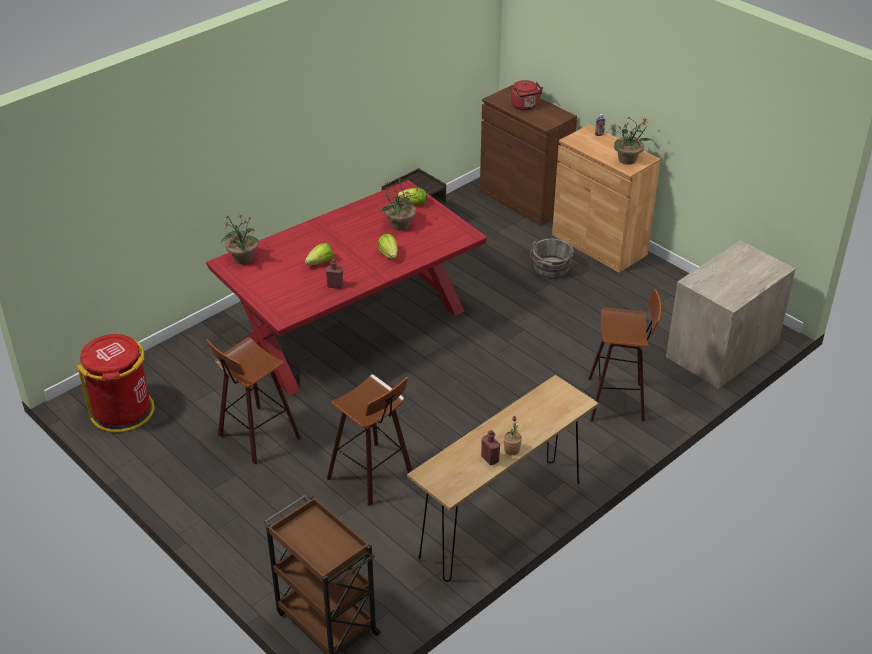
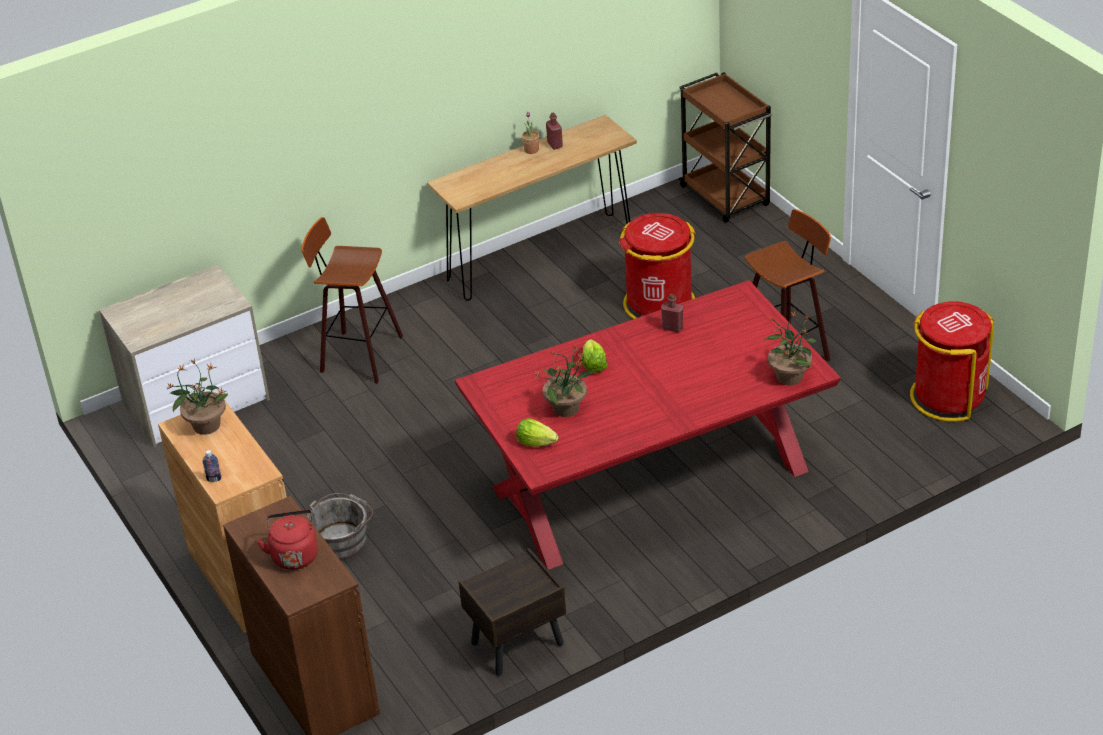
camera: 165 degrees left, 0 degrees up
(320, 262) = (686, 361): lettuce -> none
(373, 476) = (659, 304): stool -> red trash can

